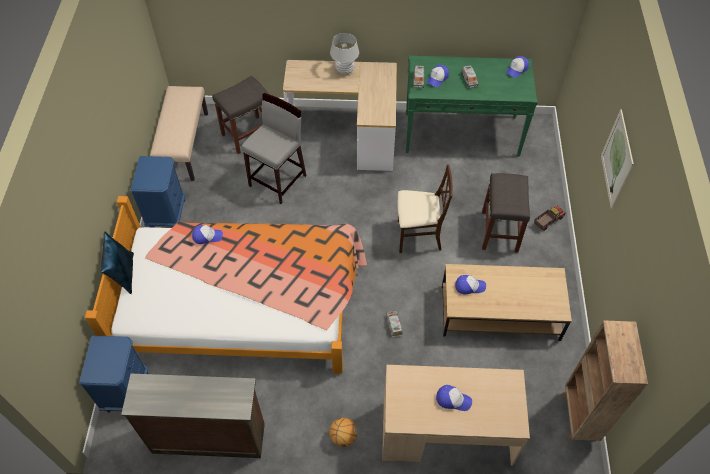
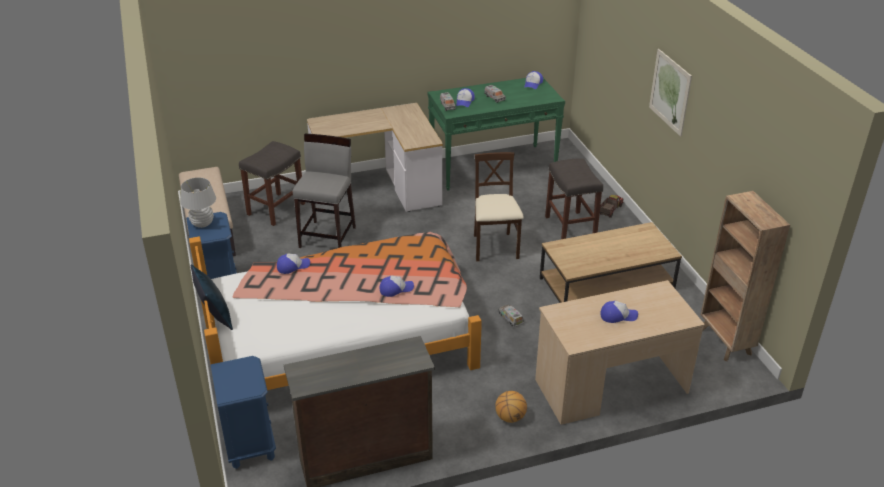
camera: 20 degrees left, 20 degrees down
(344, 70) = (369, 115): white table lamp -> white table lamp (202, 224)
(418, 236) = (494, 247): beige chair -> beige chair turned 75 degrees counterclockwise
(469, 286) = (574, 253): cap -> cap (396, 289)

